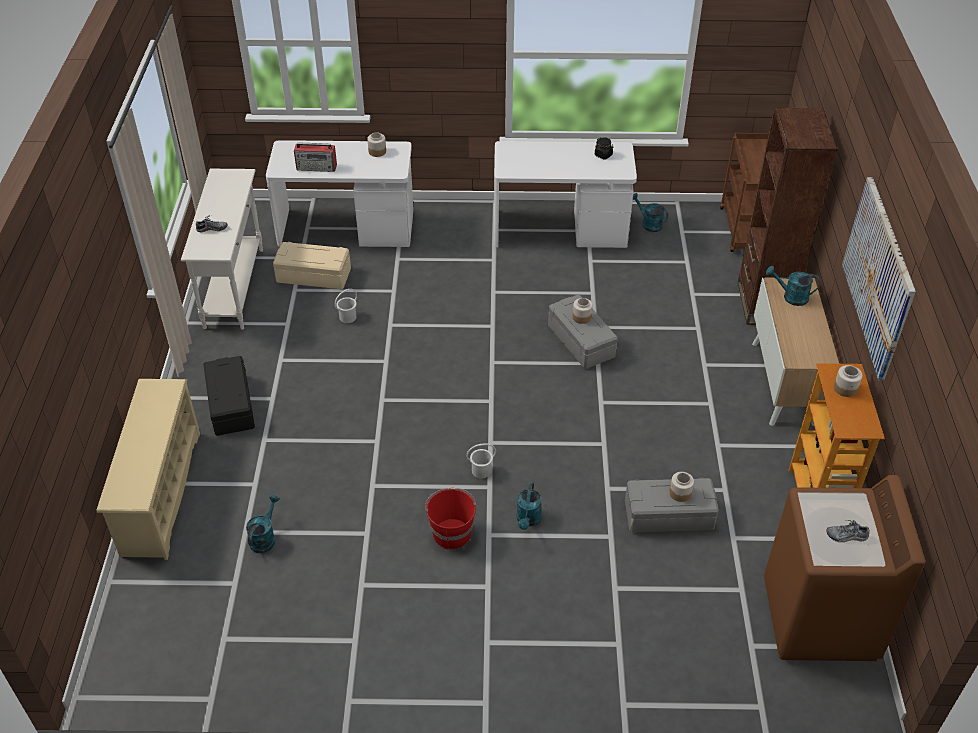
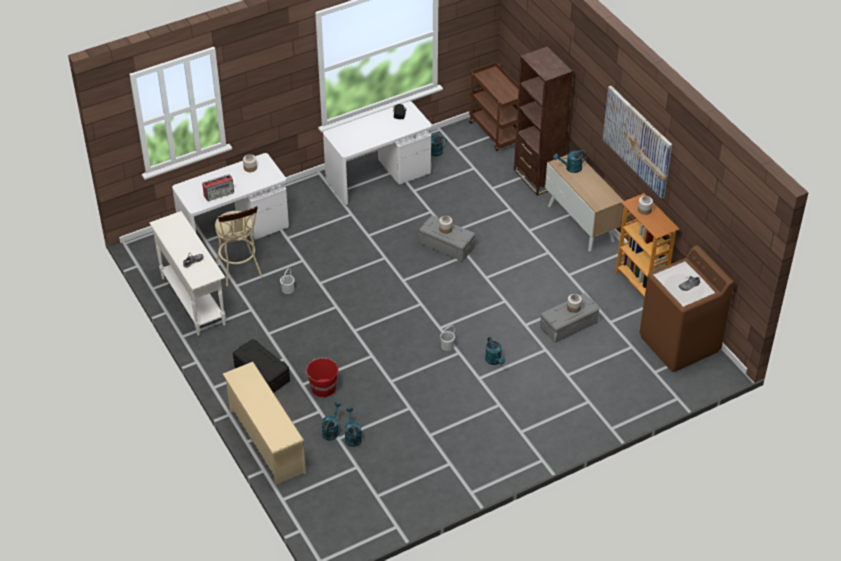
camera: 30 degrees left, 0 degrees up
(246, 517) = (331, 430): none -> turquoise watering can
(313, 276) = (240, 272): beige storage box -> beige stool
(451, 533) = (457, 386): red bucket -> red bucket (323, 387)

